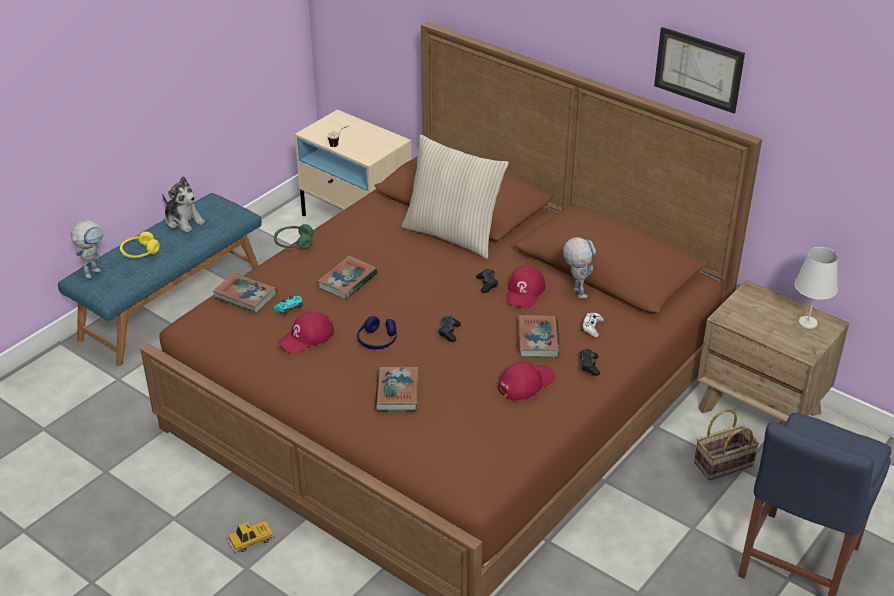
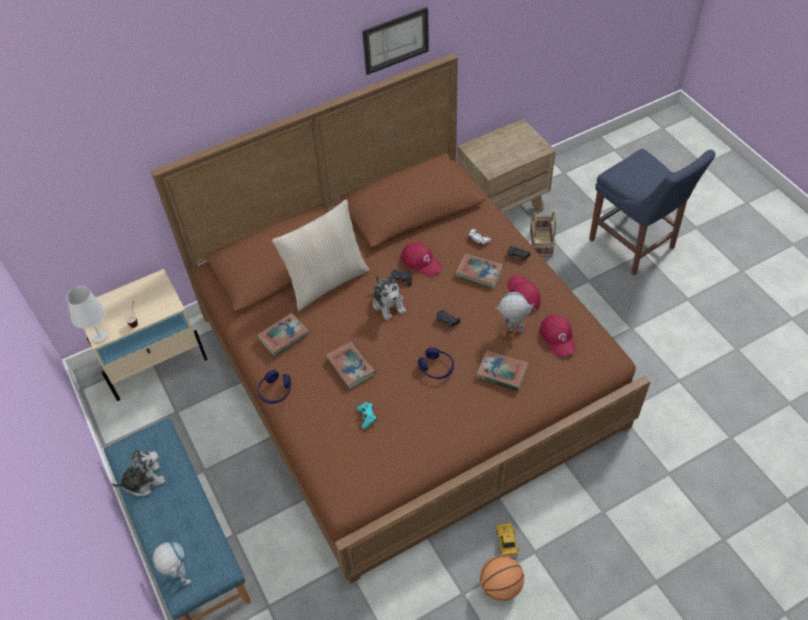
camera: 65 degrees left, 15 degrees up
(140, 252) = (173, 528): yellow headphones -> none
(193, 548) = (500, 585): none -> basketball
(245, 296) = (333, 445): book -> book (283, 336)
(294, 243) = (275, 391): green headphones -> blue headphones
(306, 337) = (410, 414): red cap -> red cap (558, 337)
(447, 284) = (388, 304): none -> plush toy
(576, 290) = (434, 233): toy robot -> toy robot (511, 329)
(807, 323) = (515, 136): white table lamp -> white table lamp (100, 336)

